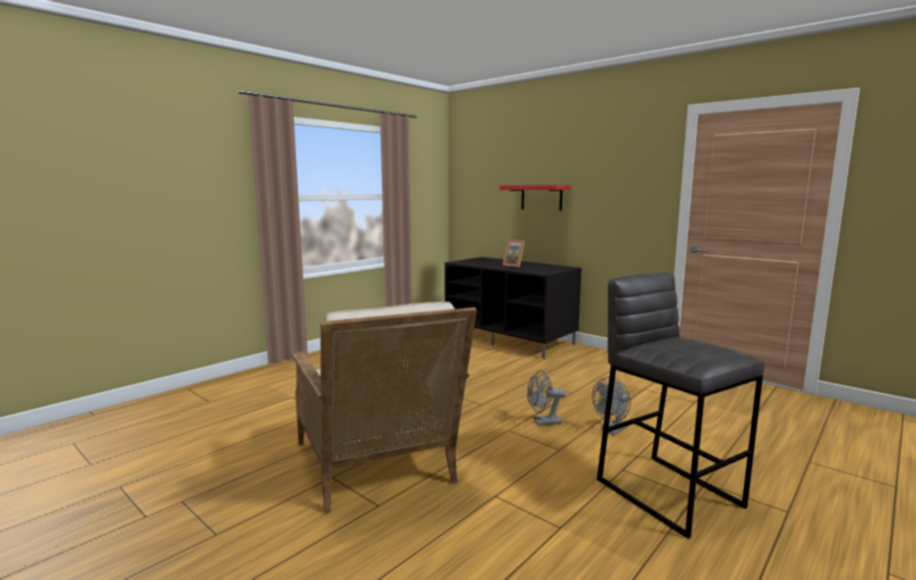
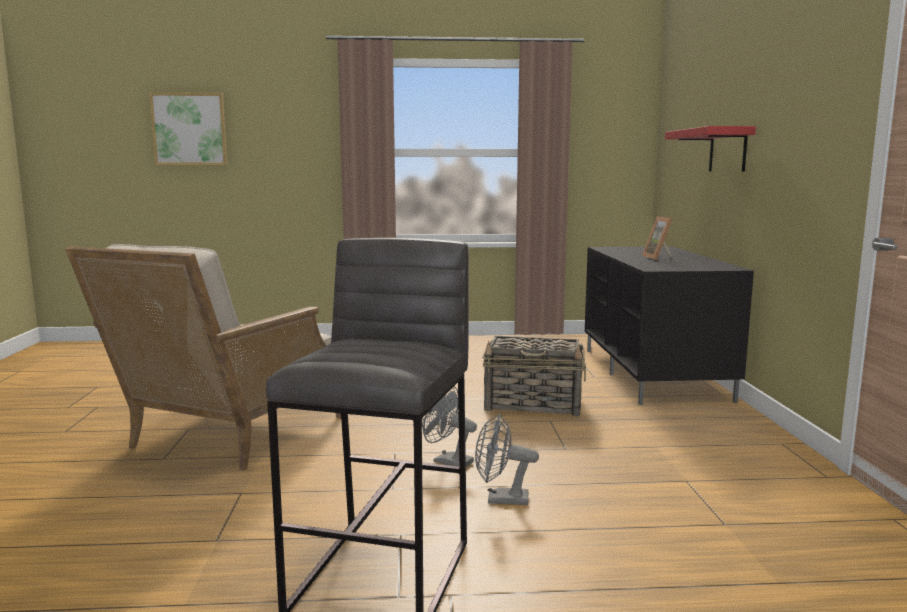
camera: 45 degrees right, 0 degrees up
(83, 175) = (189, 129): none -> picture
(501, 374) = (534, 404): none -> basket

